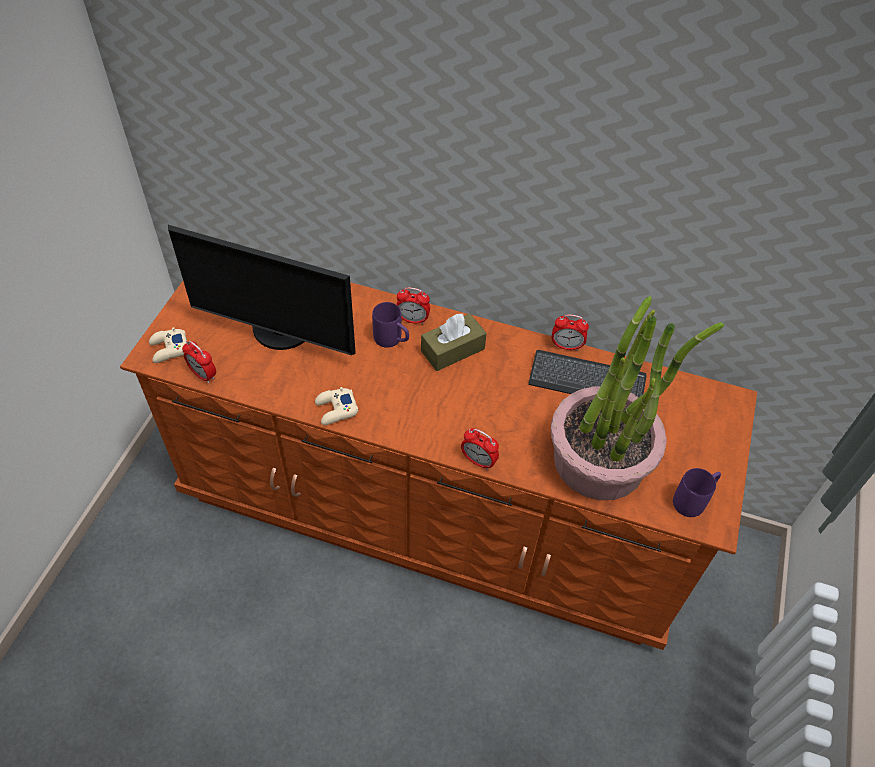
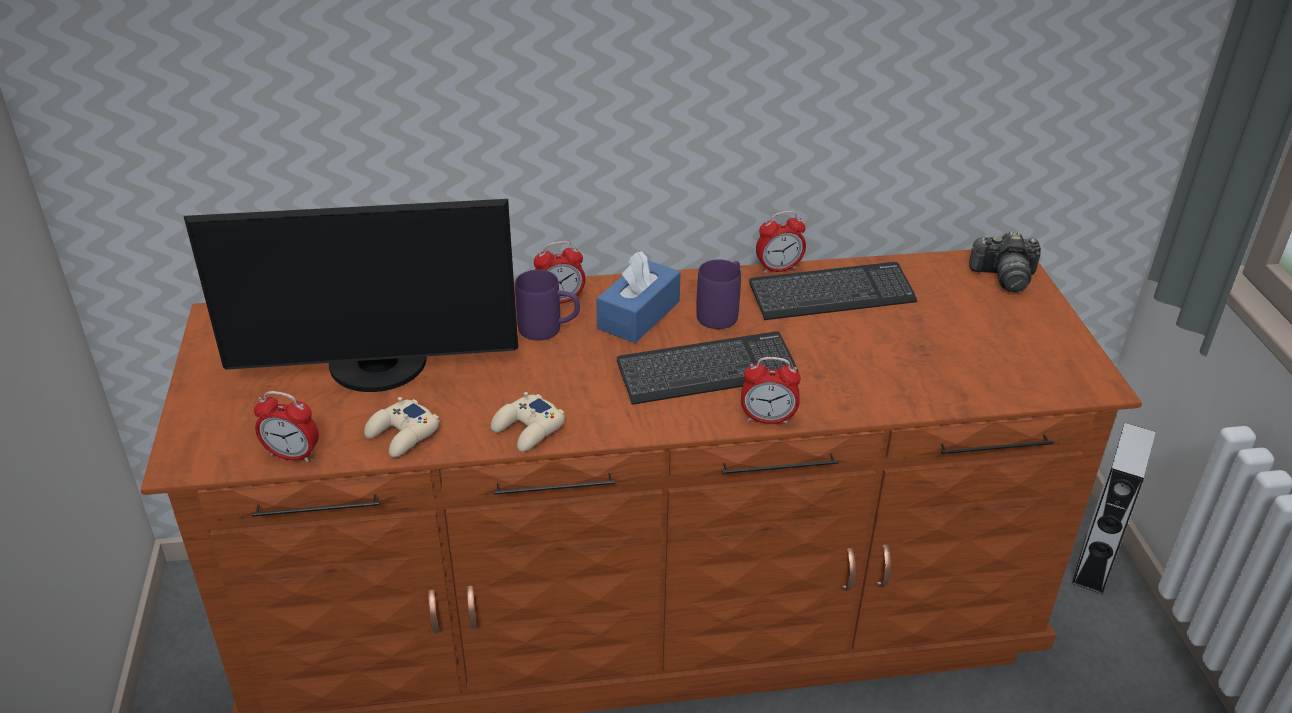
camera: 25 degrees left, 15 degrees down
(169, 349) = (213, 442): beige game controller -> beige game controller (402, 434)
(452, 350) = (638, 315): brown tissue box -> blue tissue box
(466, 410) = (707, 371): none -> keyboard
(600, 460) = (915, 366): potted plant -> none
(694, 500) = (1053, 368): purple mug -> purple mug (722, 312)
(718, 412) = (1004, 277): none -> camera
(743, 603) = (1094, 563): none -> grey speaker

